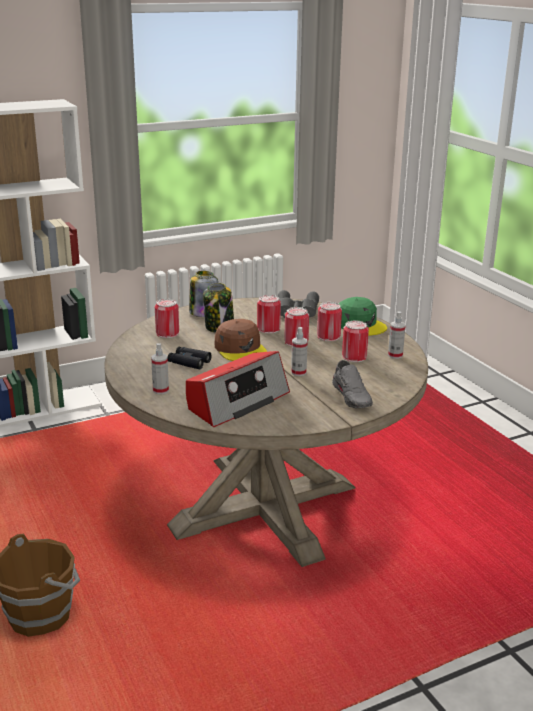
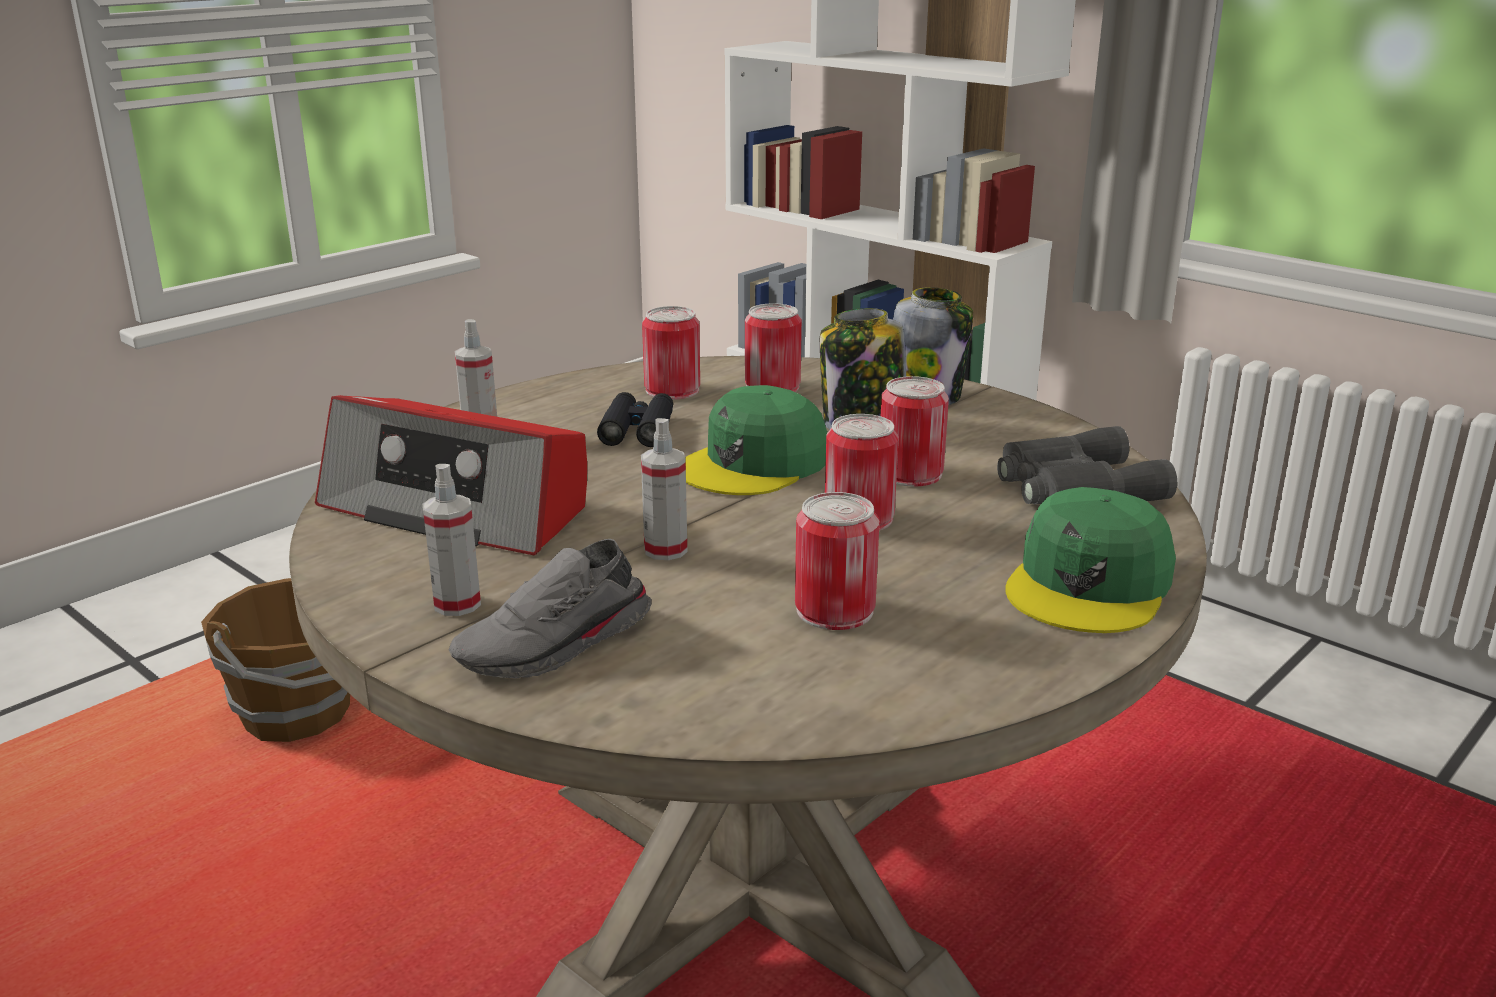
camera: 70 degrees right, 0 degrees up
(240, 349) = (755, 464): brown cap -> green cap
(328, 336) = (945, 553): can -> can (672, 390)
(395, 355) = (909, 676): spray bottle -> spray bottle (457, 604)

